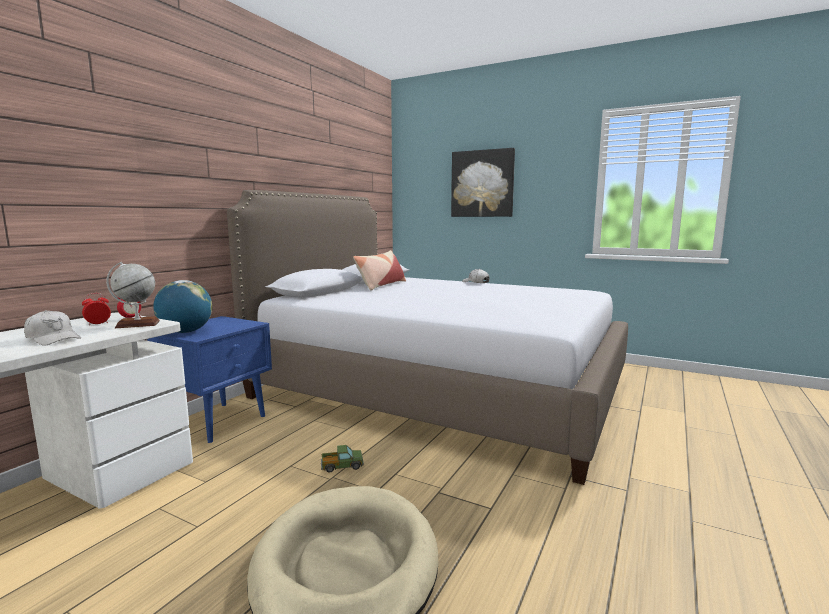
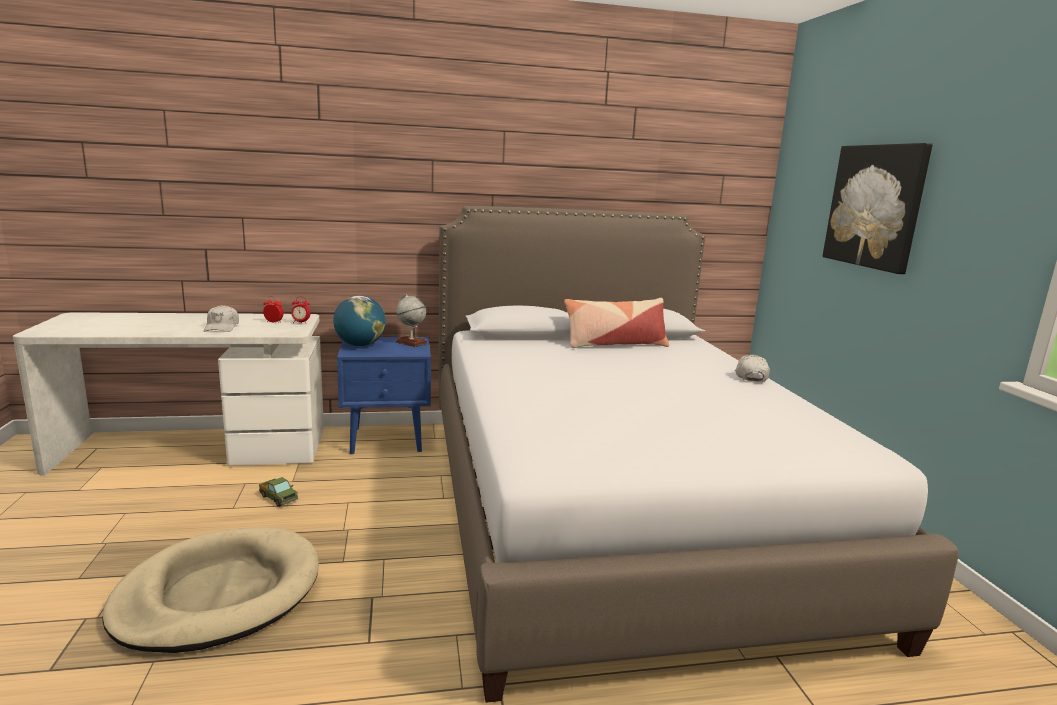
camera: 50 degrees right, 5 degrees up
(137, 324) = (284, 329): globe -> globe (411, 342)
(342, 466) = (369, 526): toy truck -> toy truck (278, 498)

